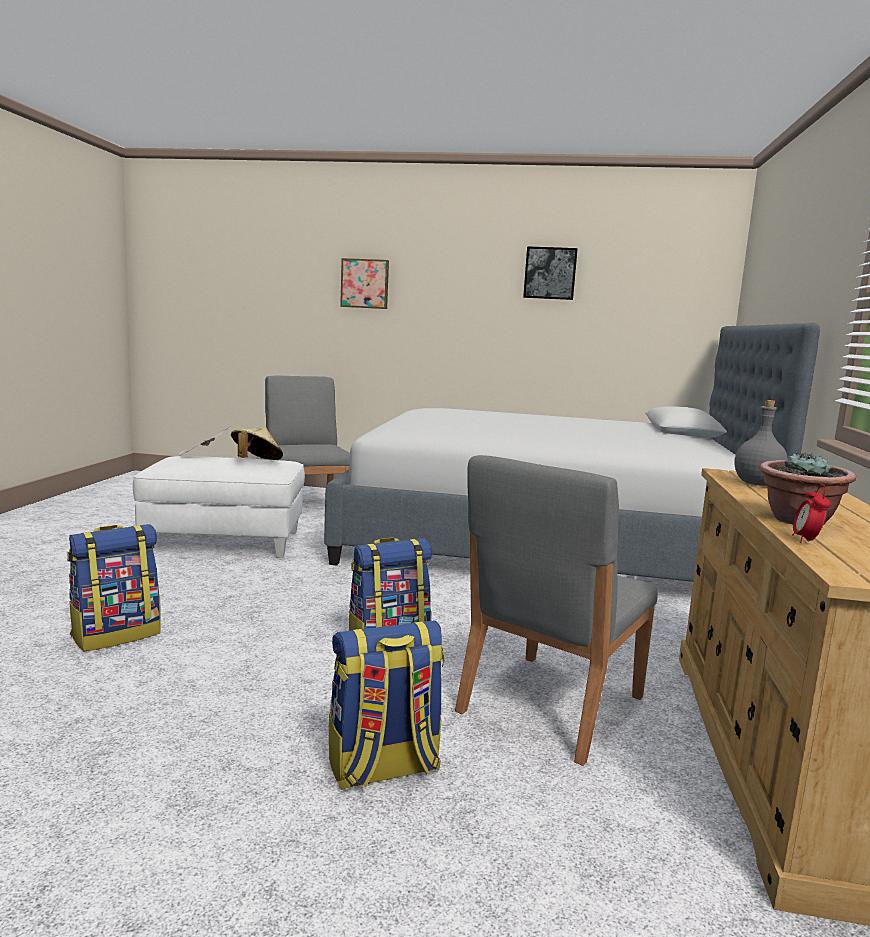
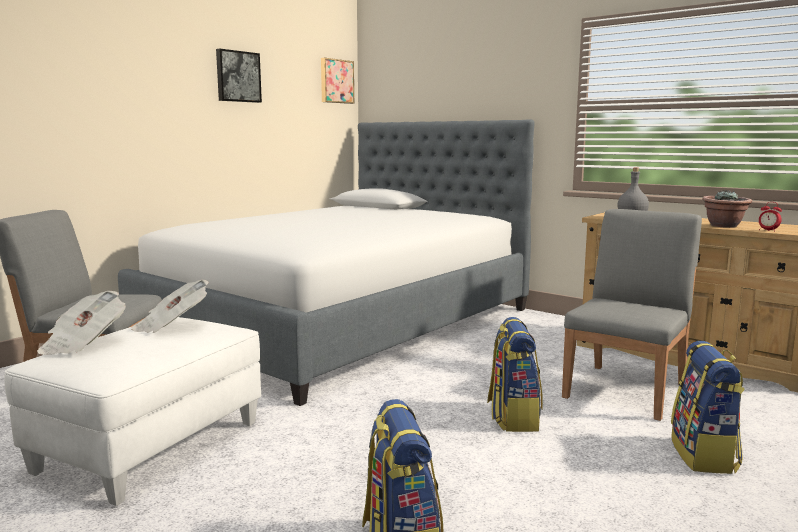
camera: 60 degrees left, 0 degrees up
(256, 462) = (172, 326): beige hat -> newspaper
(365, 283) = (43, 83): picture -> picture (336, 81)
(549, 705) = (626, 390): grey chair -> grey chair turned 120 degrees counterclockwise

